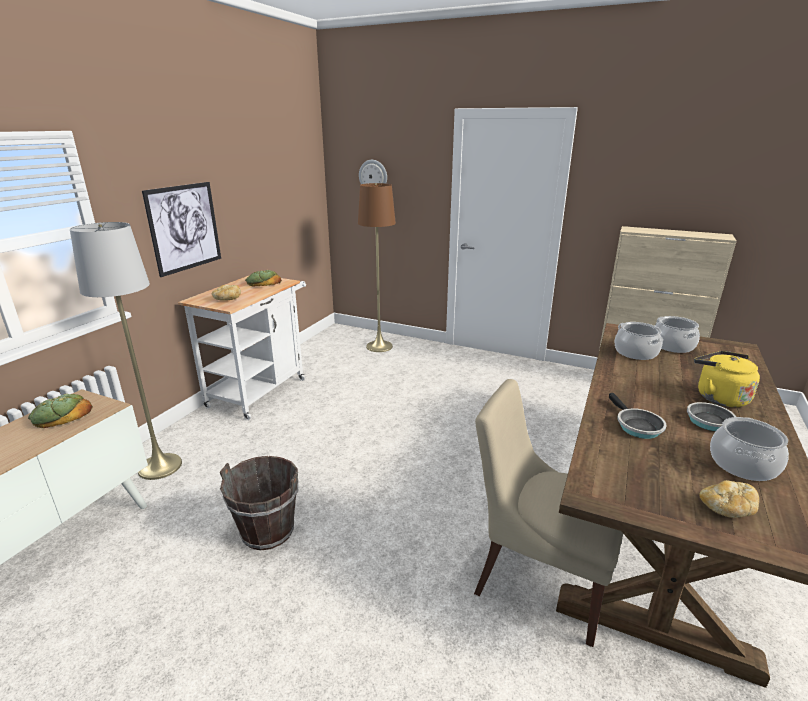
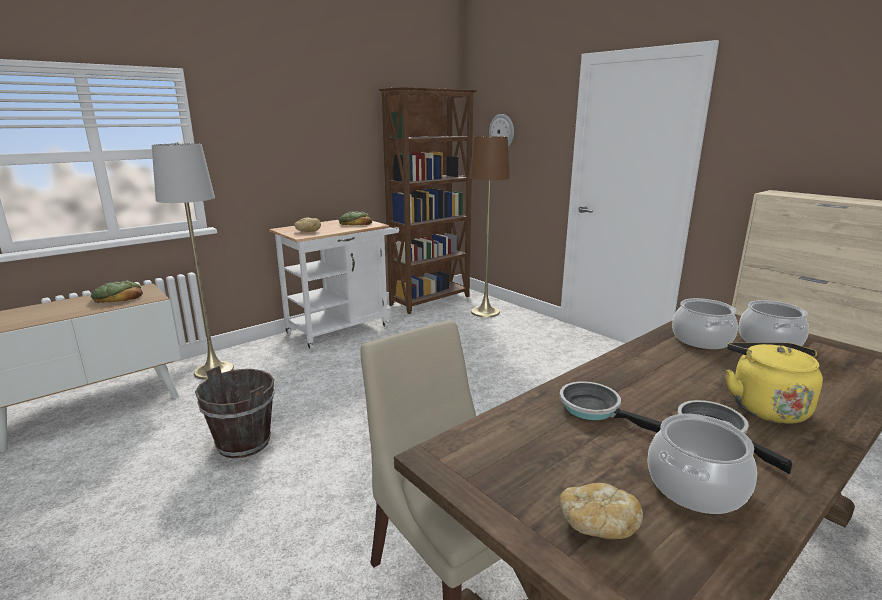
camera: 25 degrees right, 5 degrees down
(184, 227) = (285, 163): picture -> none
(321, 344) = (431, 301): none -> brown bookcase
(636, 426) = (594, 409): frying pan -> frying pan turned 120 degrees clockwise

